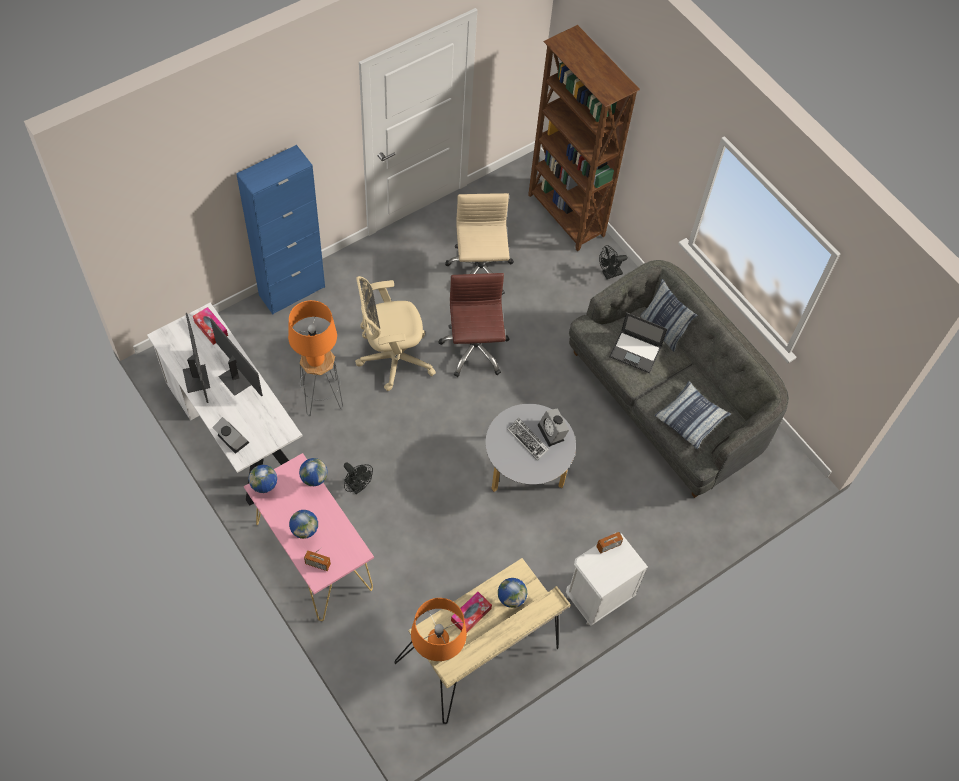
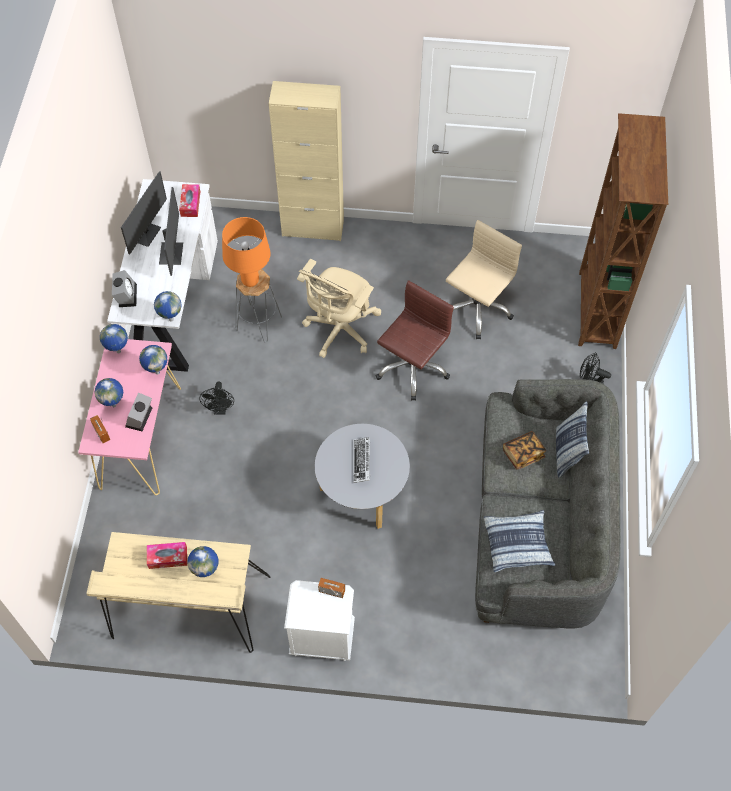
camera: 45 degrees right, 0 degrees up
(289, 432) = (171, 319): none -> globe
(292, 291) = (313, 228): blue cabinet -> beige cabinet
(392, 359) = (339, 331): beige office chair -> beige office chair turned 90 degrees counterclockwise
(437, 651) = (116, 564): orange table lamp -> none
(552, 433) = (388, 470): alarm clock -> alarm clock (140, 418)
(636, 352) = (523, 454): laptop -> book

